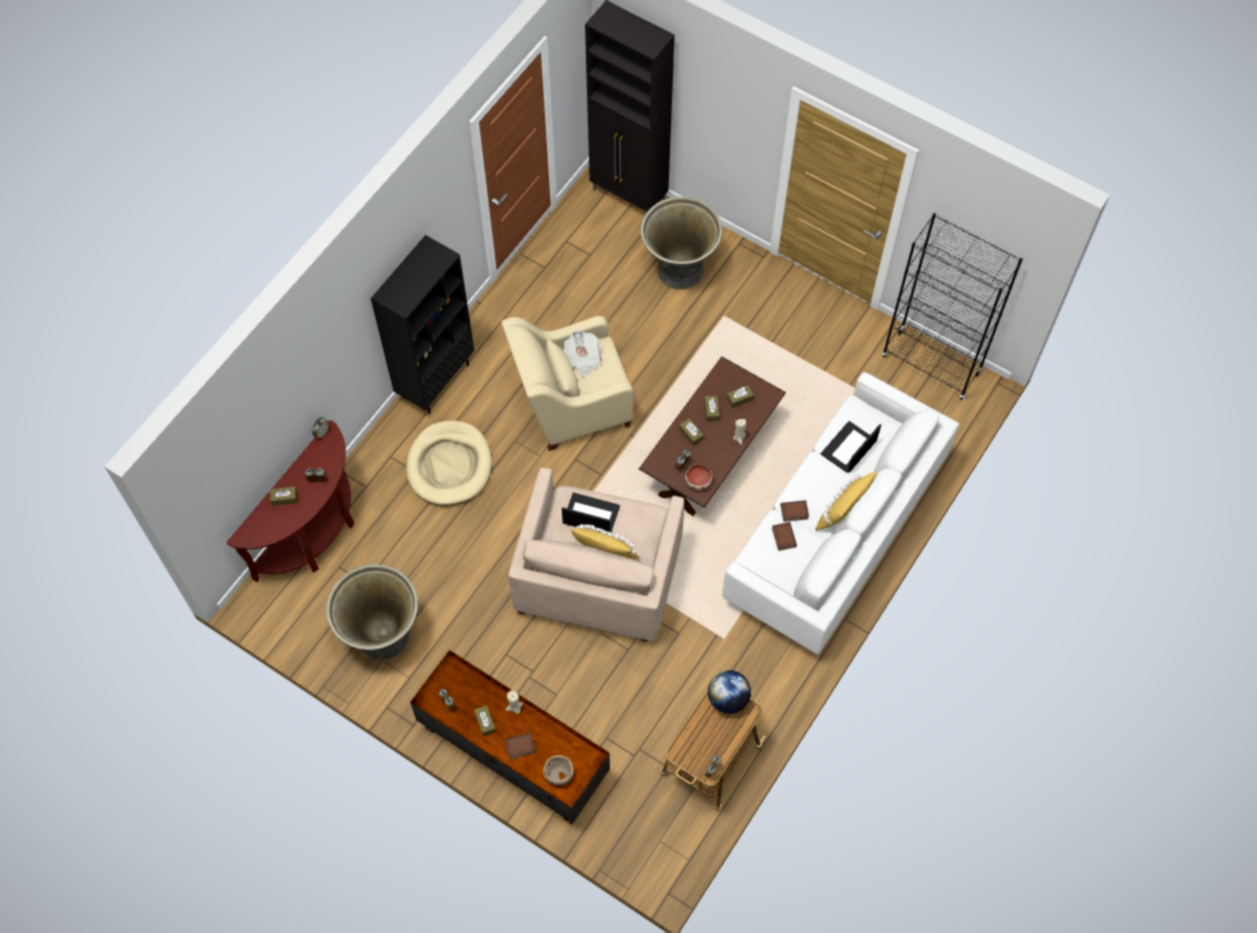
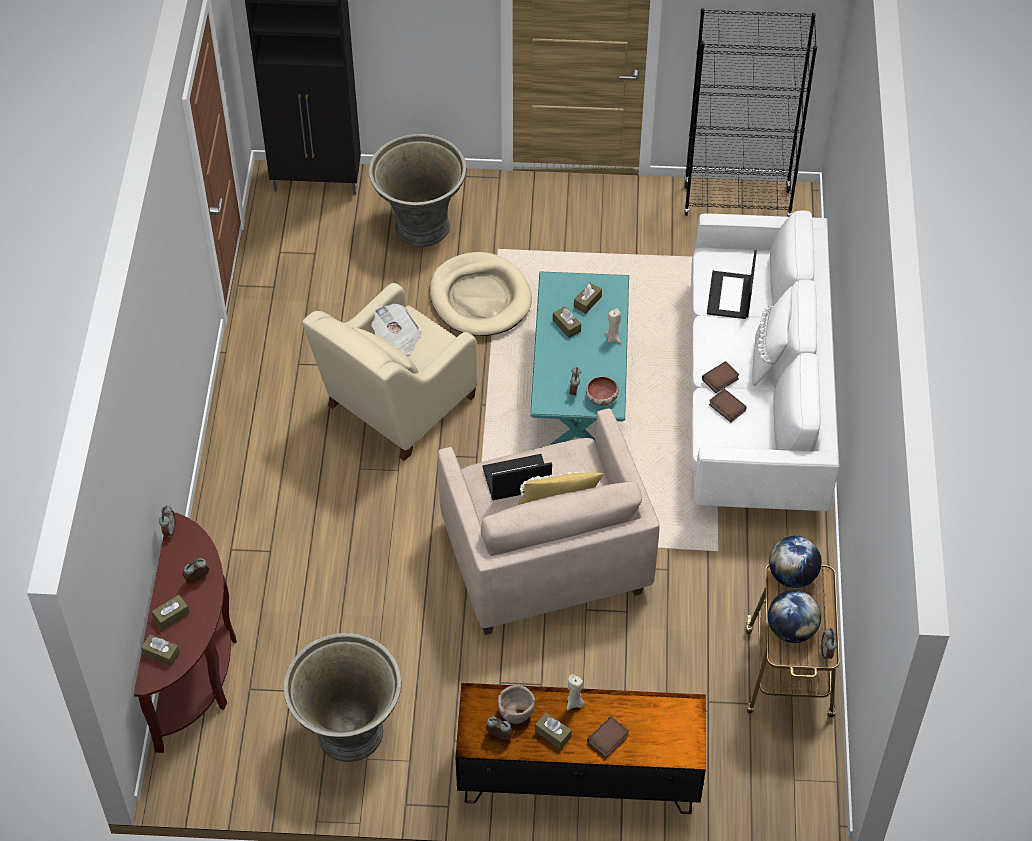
camera: 30 degrees left, 10 degrees down
(436, 380) = (229, 449): black bookcase -> none
(449, 465) = (304, 526): beige dog bed -> beige dog bed (480, 298)
(559, 774) = (669, 743): brown bowl -> brown bowl (516, 712)
(691, 434) = (561, 357): brown tissue box -> brown tissue box (161, 653)
(698, 740) = (791, 630): none -> globe
(710, 457) = (579, 386): brown coffee table -> turquoise coffee table
(842, 514) = (768, 358): yellow pillow -> white pillow

